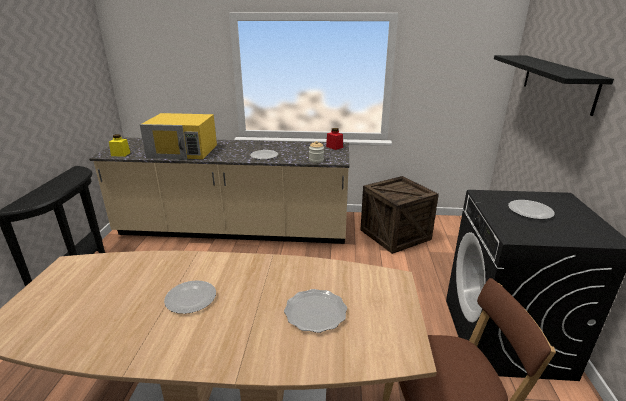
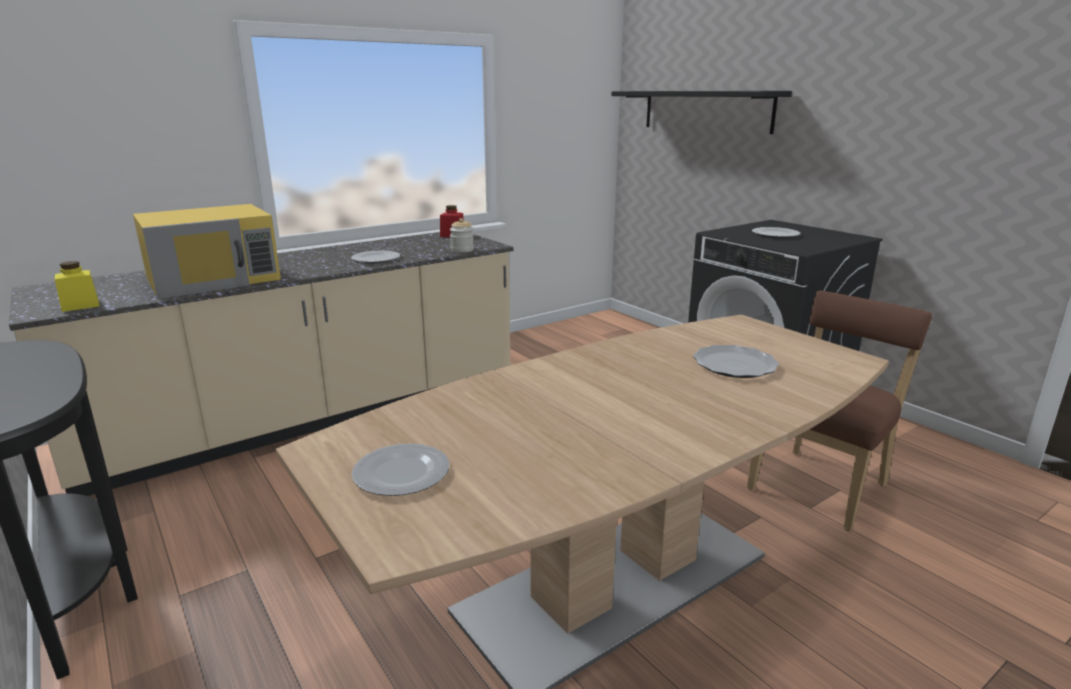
camera: 40 degrees left, 5 degrees down
(191, 298) = (594, 404): plate -> plate (403, 472)
(395, 234) = (547, 351): crate -> none

